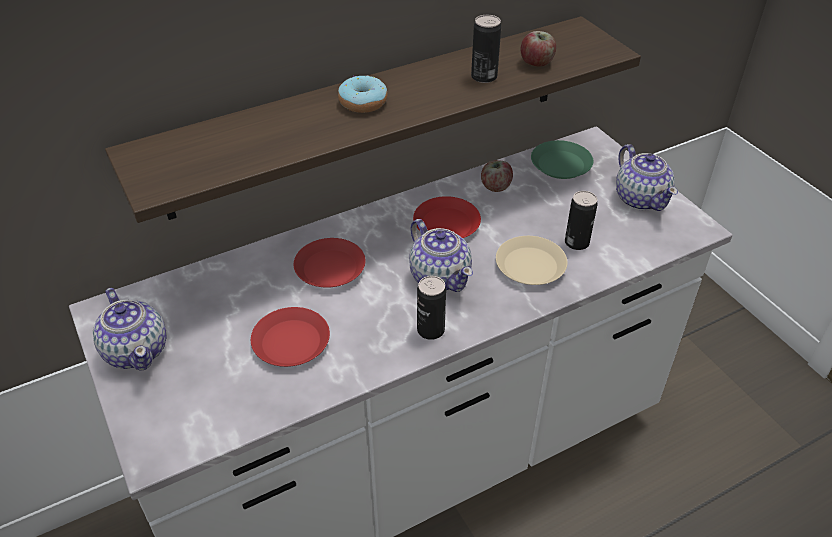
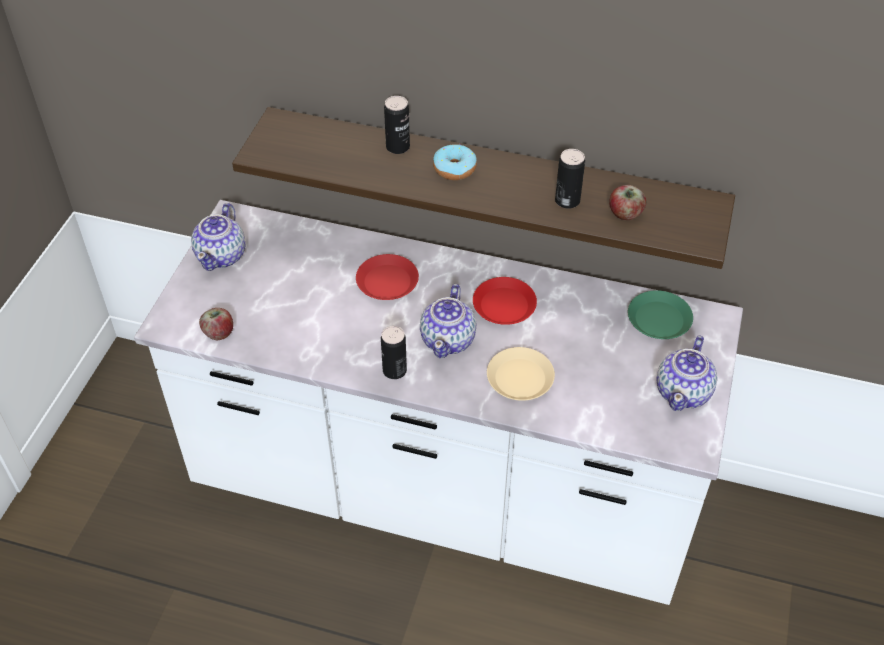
camera: 45 degrees right, 5 degrees up
(291, 342) = (305, 314): red plate -> none
(495, 187) = (580, 302): apple -> apple (219, 333)
(576, 242) = (579, 387): can -> can (398, 147)

